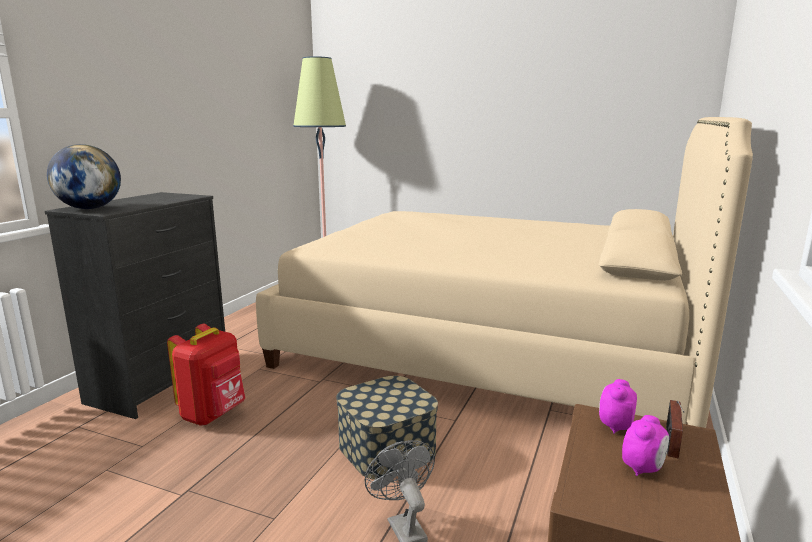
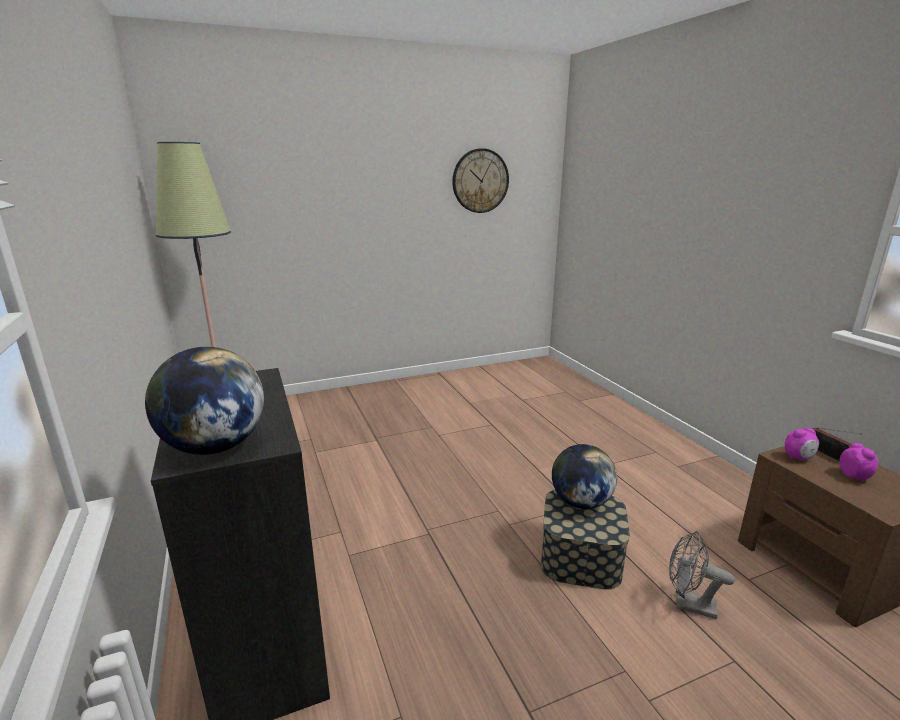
camera: 45 degrees left, 5 degrees up
(214, 414) = (402, 629): red backpack -> none
(400, 391) = (580, 502): none -> globe
(489, 347) = (490, 432): beige bed -> none
(600, 88) = (480, 181): none -> wall clock
(615, 426) = (798, 458): alarm clock -> alarm clock turned 90 degrees counterclockwise

